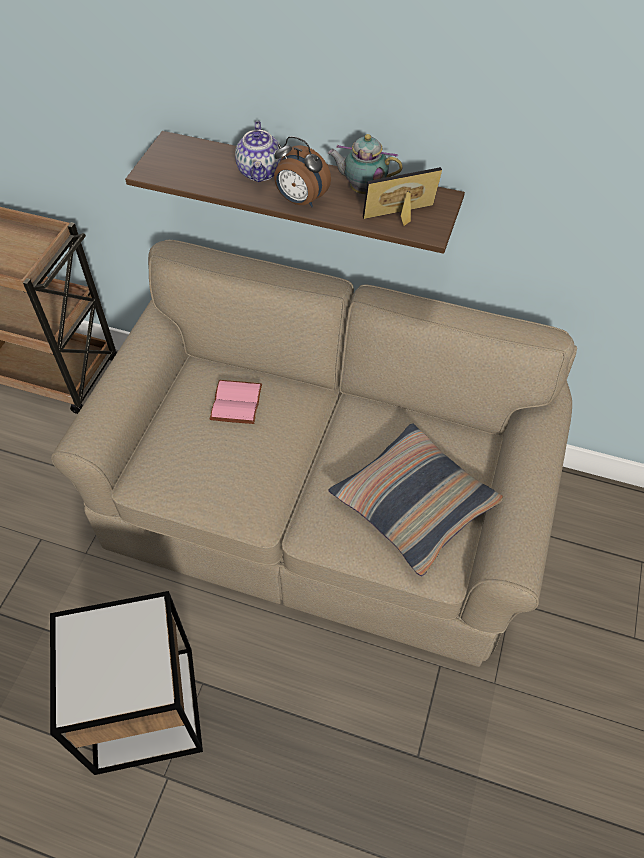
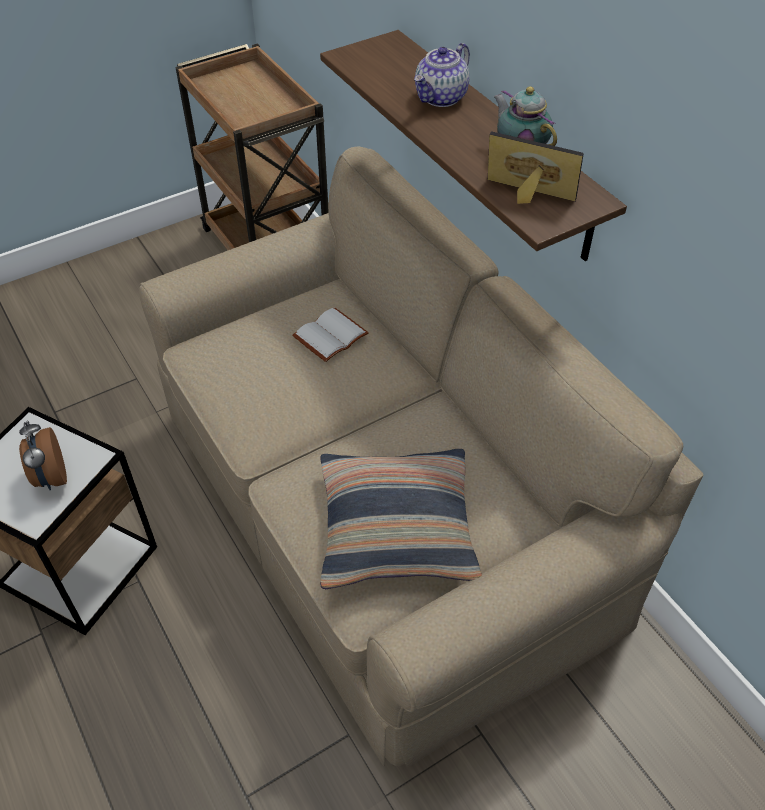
camera: 40 degrees right, 5 degrees down
(235, 402) = (330, 334): pink book -> white book
(300, 201) = (446, 137): alarm clock -> alarm clock (50, 477)

